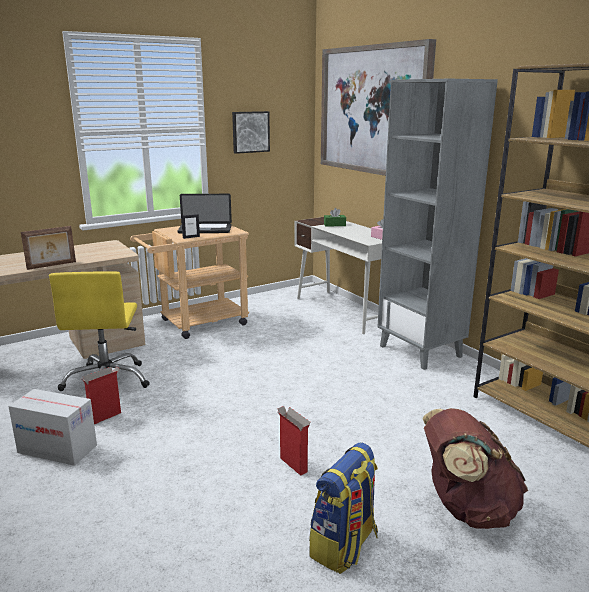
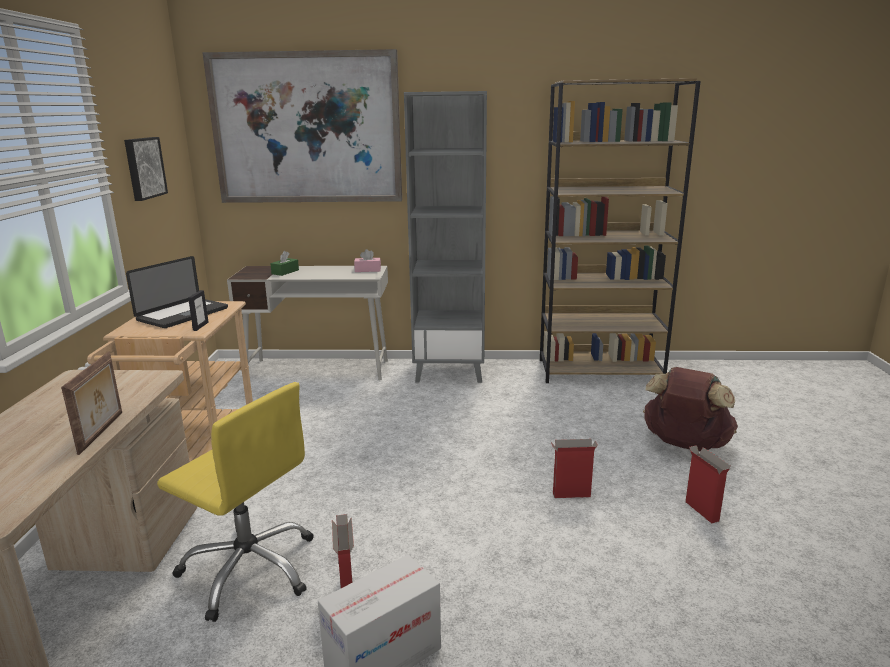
camera: 55 degrees left, 0 degrees up
(344, 546) = (701, 510): backpack -> cardboard box

